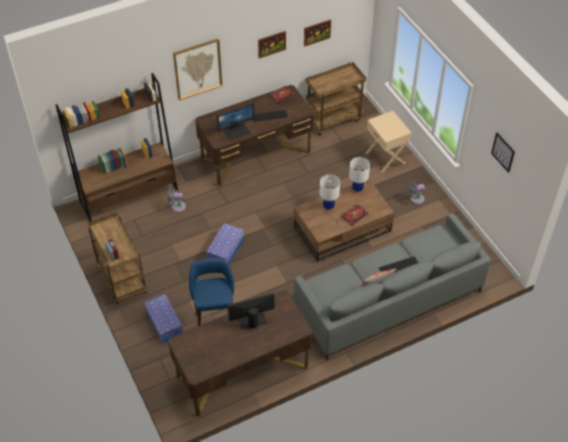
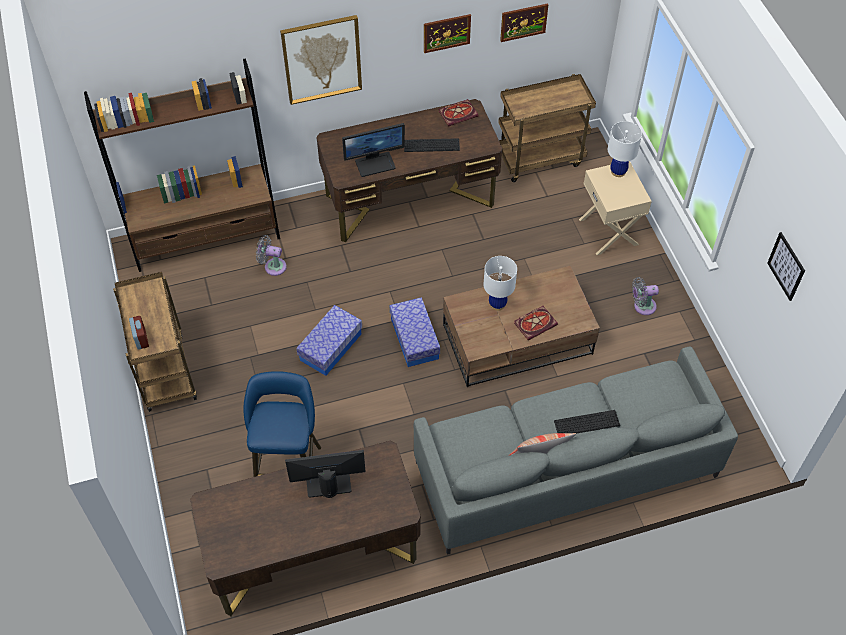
camera: 10 degrees right, 5 degrees up
(164, 323) = (212, 452): storage box -> storage box (414, 339)
(357, 189) = (549, 281): white table lamp -> white table lamp (618, 171)

